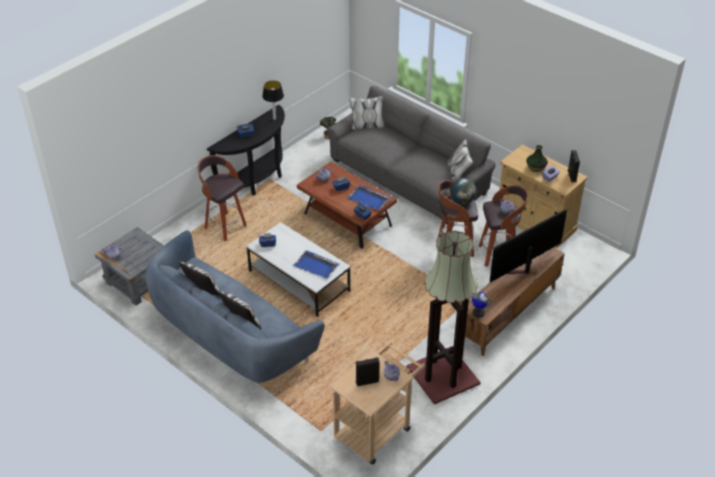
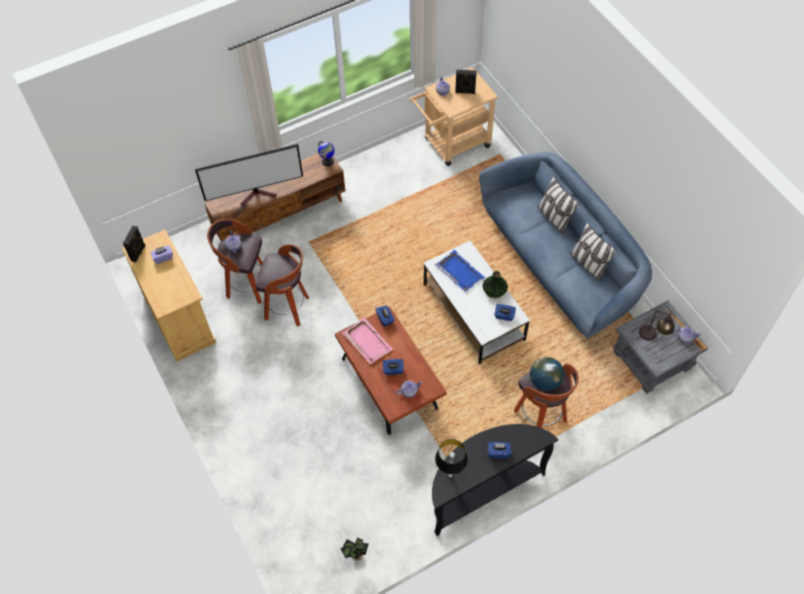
camera: 160 degrees left, 15 degrees up
(140, 251) = (653, 336): none -> table lamp
(369, 199) = (367, 341): blue tray -> pink tray
(408, 176) = (283, 437): grey sofa -> none
(442, 376) = (375, 173): floor lamp -> none
(462, 201) = (273, 273): globe -> globe (545, 381)
(535, 167) = (168, 277): vase -> vase (494, 291)

